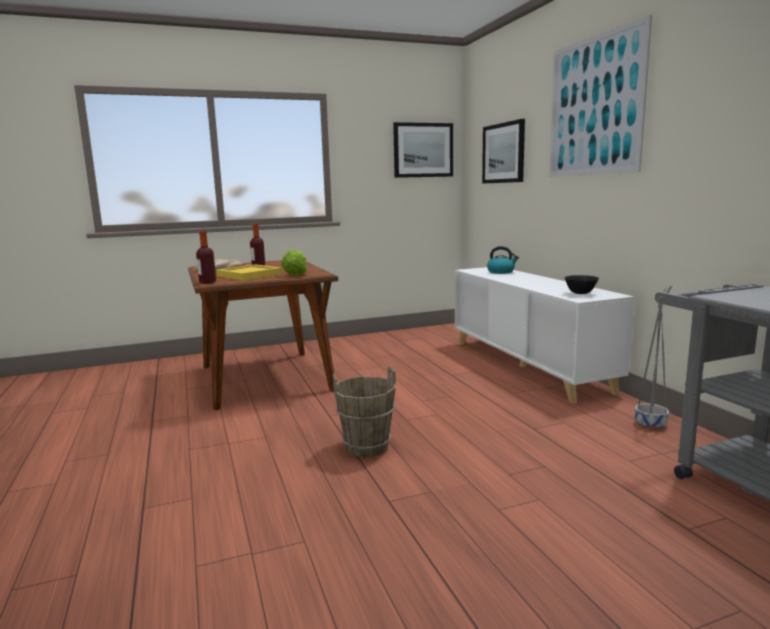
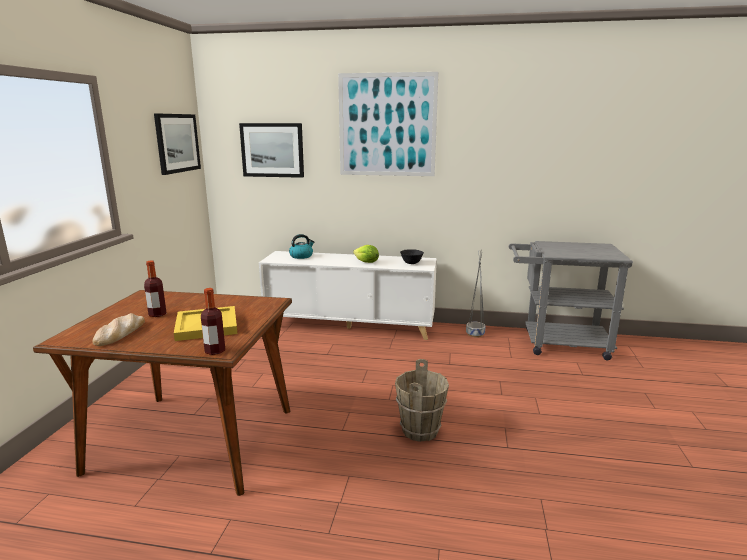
camera: 60 degrees left, 5 degrees up
(295, 275) = (256, 309): lettuce -> lettuce (366, 262)

